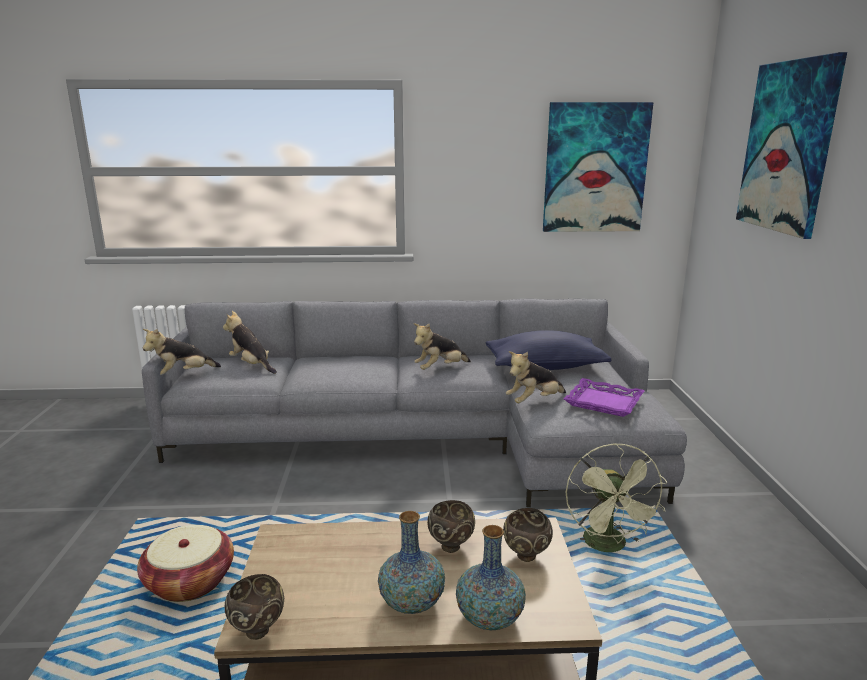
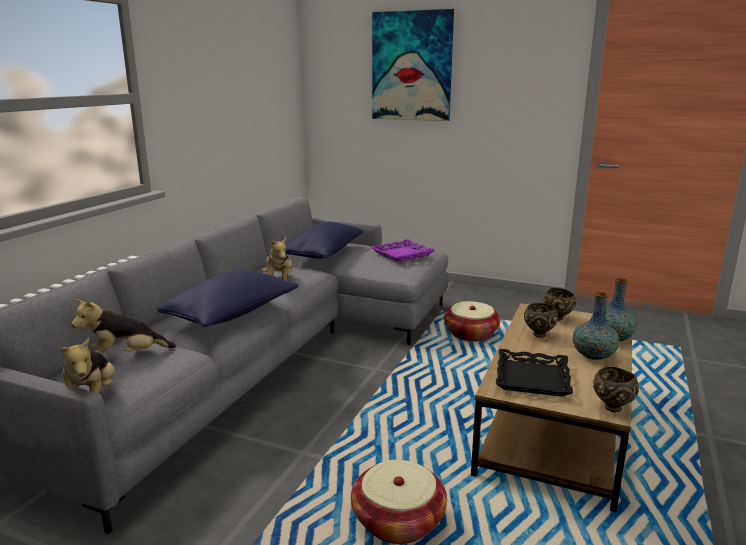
camera: 65 degrees left, 0 degrees up
(315, 556) = (531, 378): none -> black tray
(346, 373) = (233, 314): none -> blue pillow
(534, 401) = (378, 269): plush toy -> none
(595, 168) = (259, 89): picture -> none
(609, 547) = (471, 334): green fan -> basket

